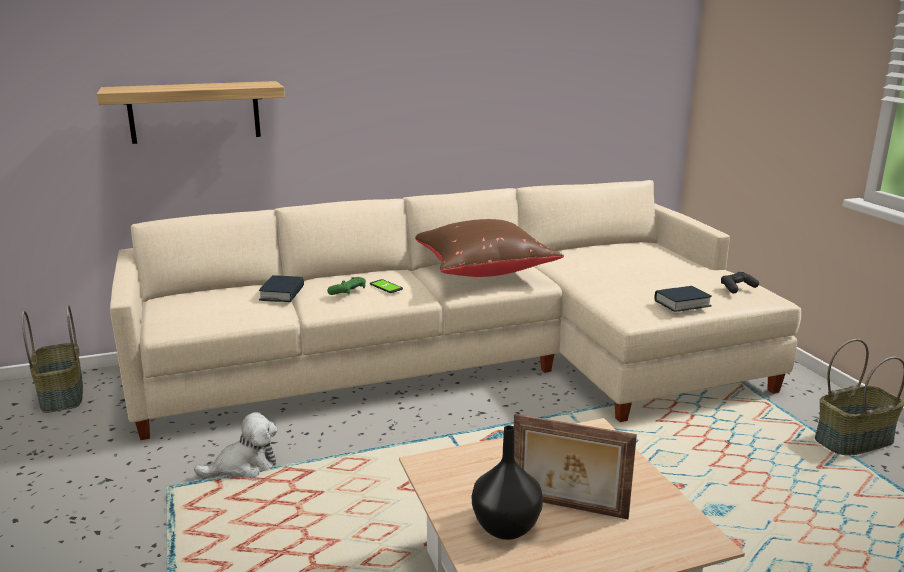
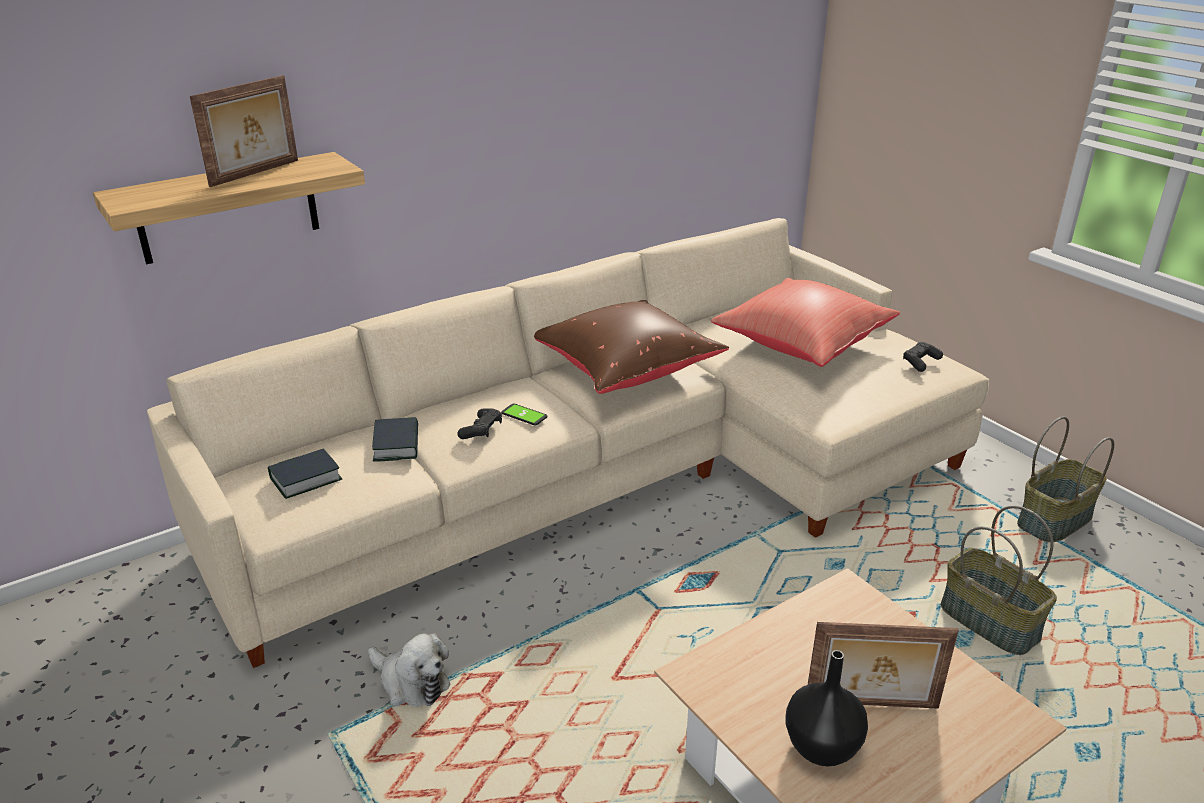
camera: 15 degrees left, 10 degrees up
(63, 395) = (104, 615): basket -> basket (990, 622)
(212, 85) = (256, 173): none -> picture frame
(244, 467) = (411, 683): plush toy -> plush toy turned 75 degrees clockwise
(348, 291) = (481, 430): green game controller -> black game controller
(637, 268) = (801, 344): none -> red pillow
(682, 303) = (874, 395): book -> book (305, 479)

